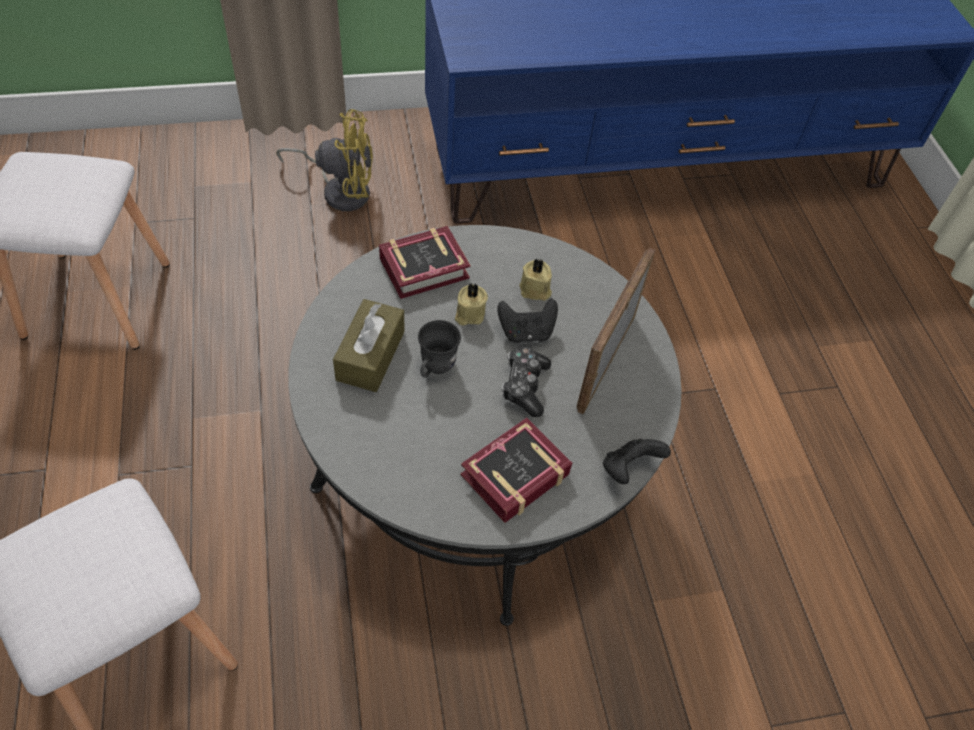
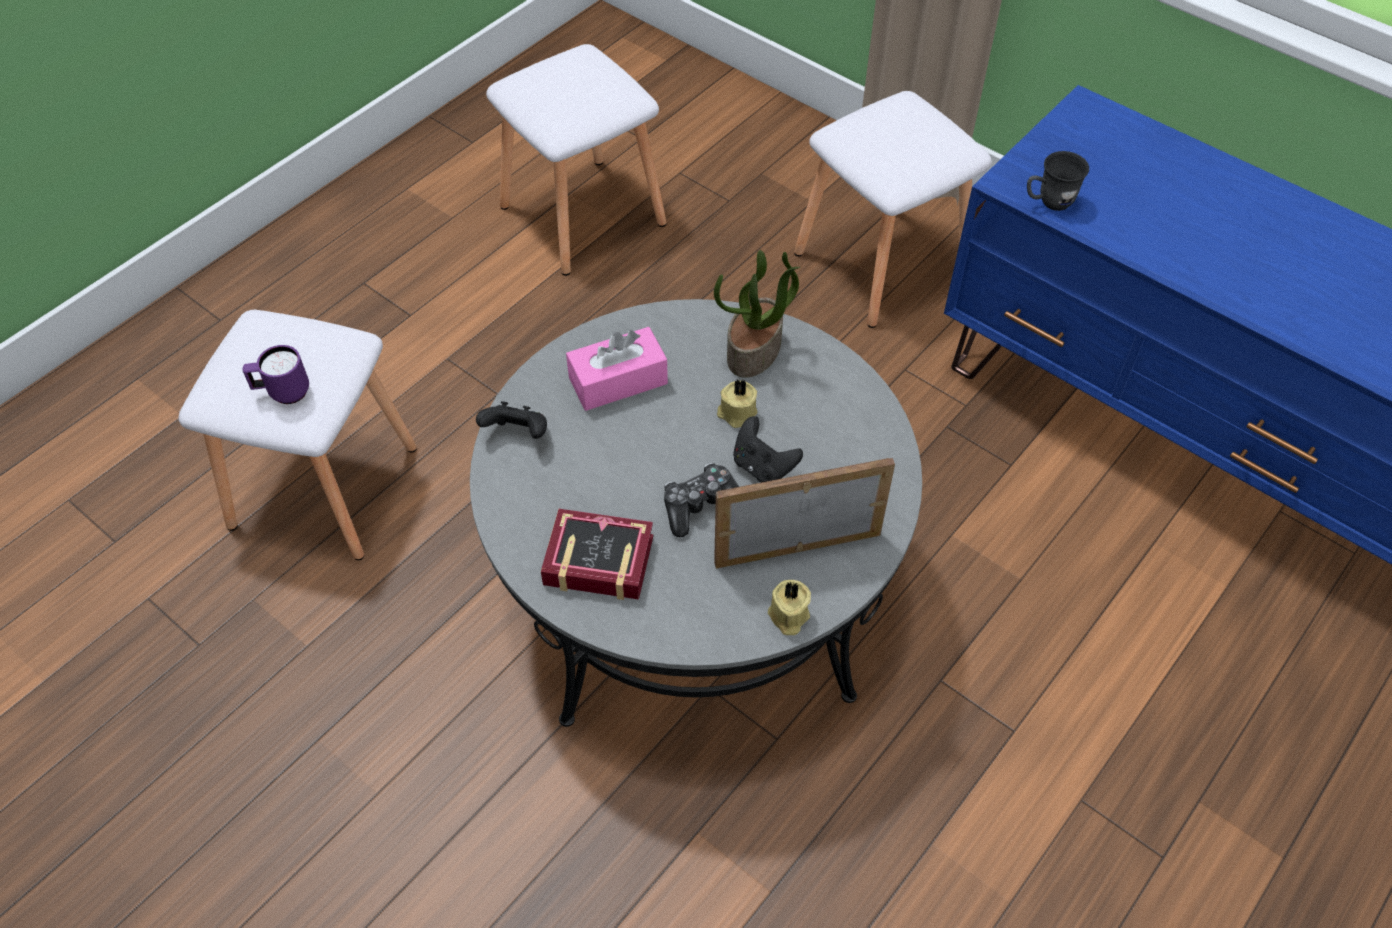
camera: 55 degrees right, 0 degrees up
(116, 583) = (283, 393): none -> purple mug
(340, 190) = (881, 262): yellow fan -> white stool
(370, 355) = (618, 381): brown tissue box -> pink tissue box
(428, 269) = (755, 351): book -> potted plant
(435, 369) = (651, 431): grey mug -> grey mug (1048, 202)
(535, 290) = (820, 440): beige candle -> beige candle (788, 616)
(628, 469) = (690, 642): black game controller -> black game controller (518, 434)

